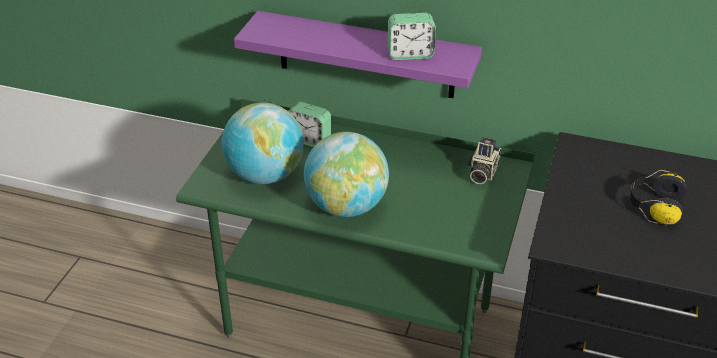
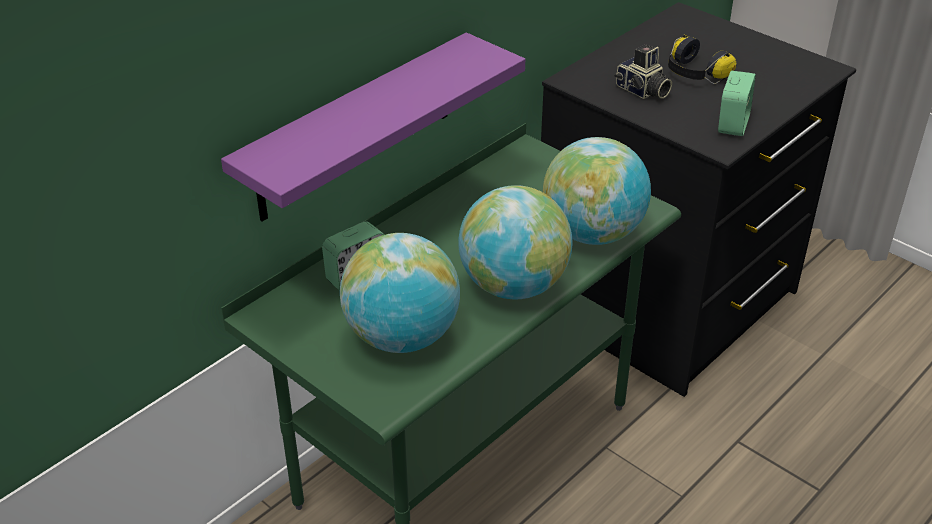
camera: 65 degrees left, 0 degrees up
(410, 54) = (444, 77): alarm clock -> alarm clock (733, 124)
(434, 227) = (593, 233): none -> globe
(482, 172) = (521, 171): camera -> camera (642, 91)

